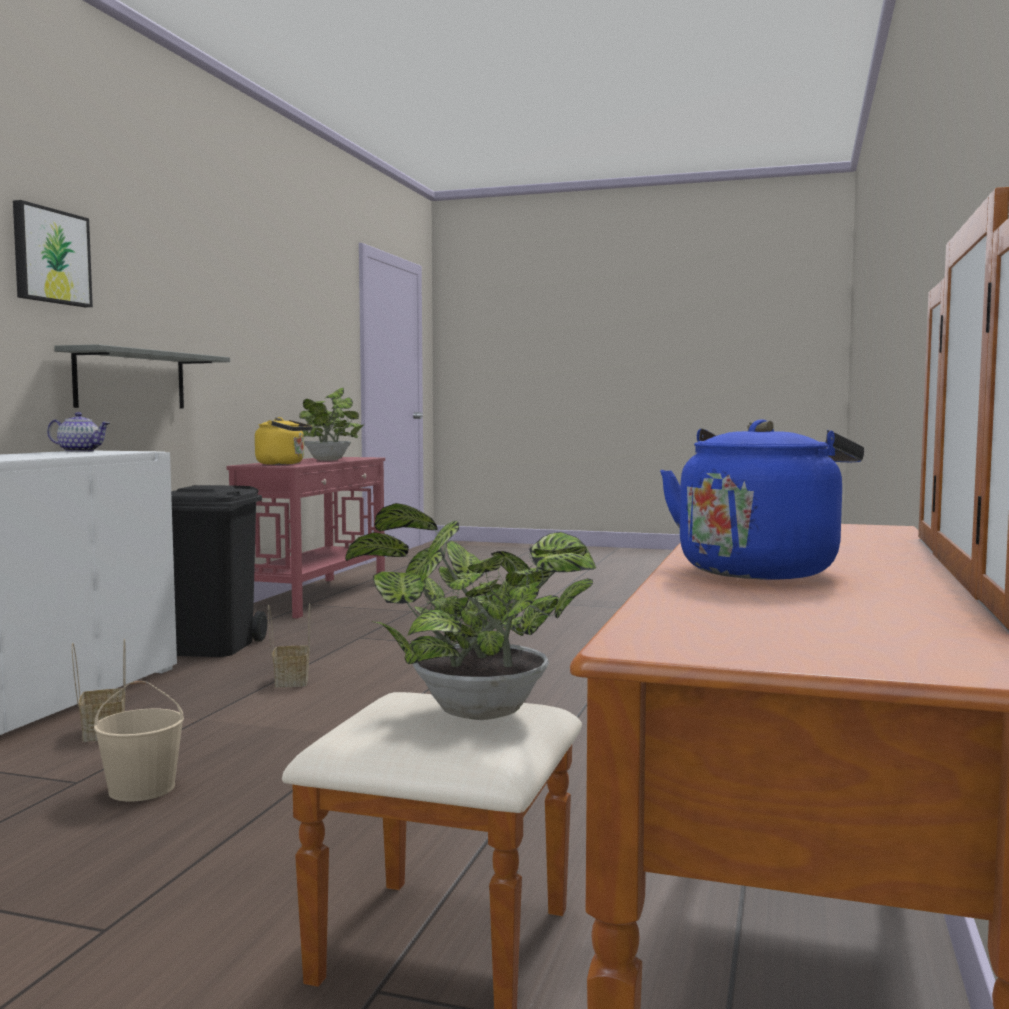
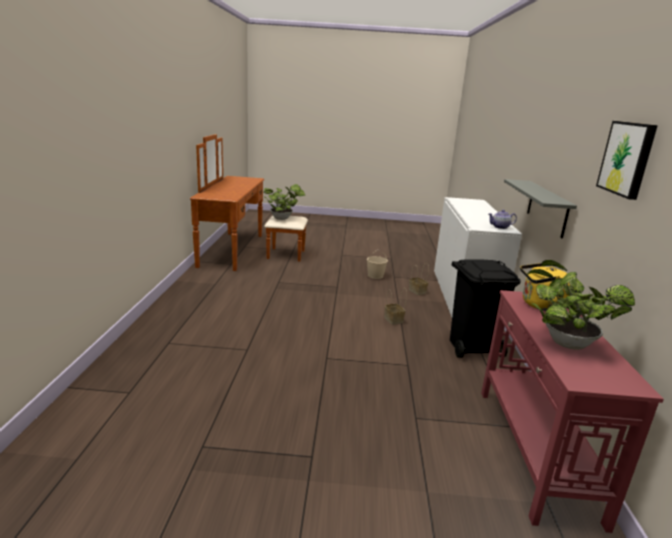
camera: 165 degrees right, 15 degrees up
(50, 256) = (539, 136): picture -> picture (627, 158)
(760, 570) = (239, 185): blue kettle -> none

